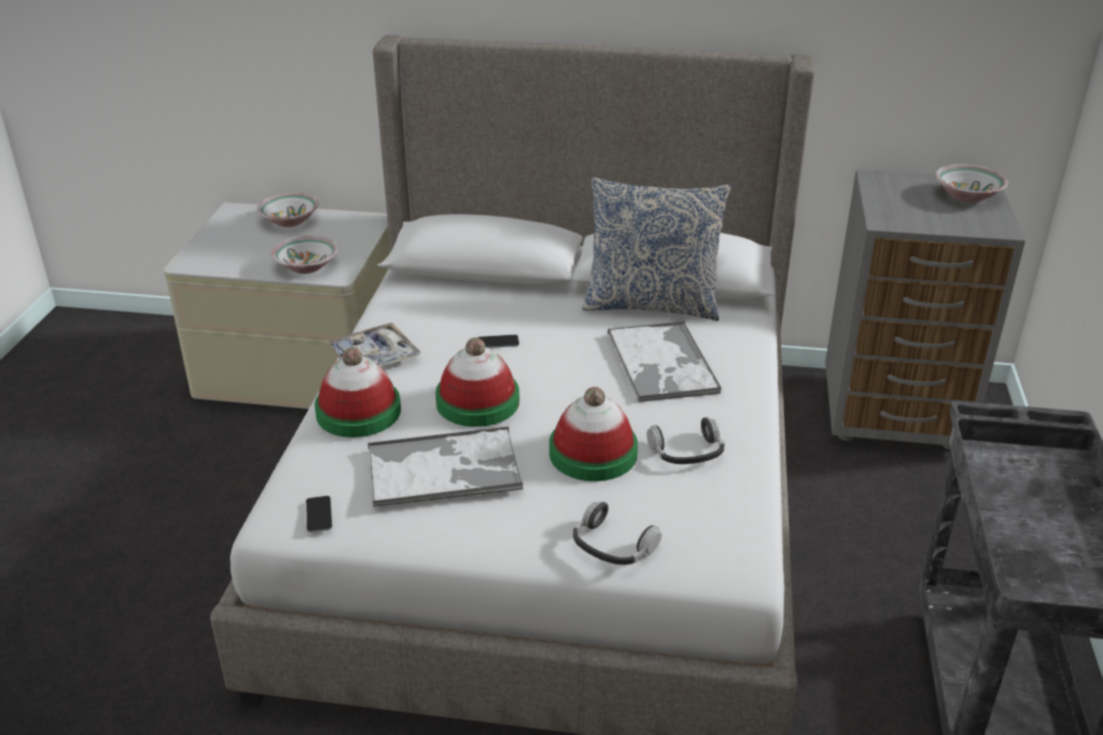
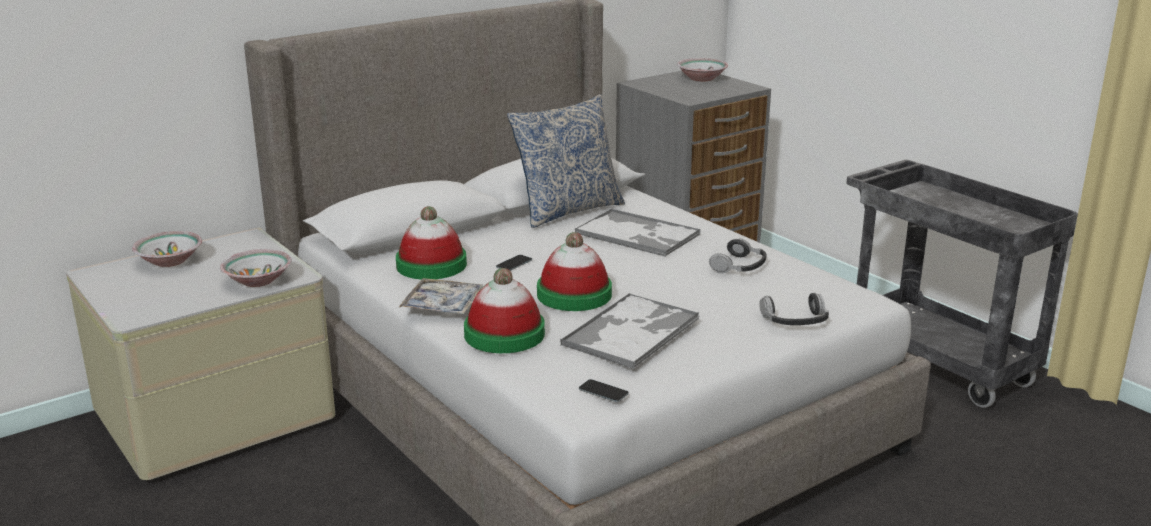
camera: 45 degrees left, 10 degrees down
(593, 453) = (693, 289): hat -> hat (431, 265)

